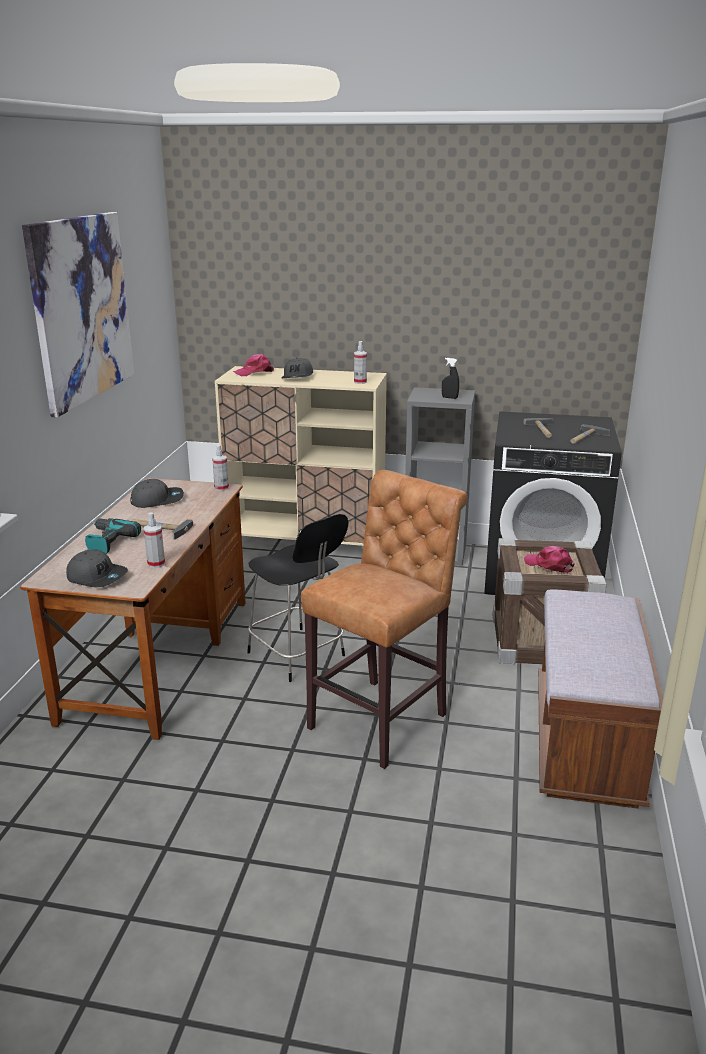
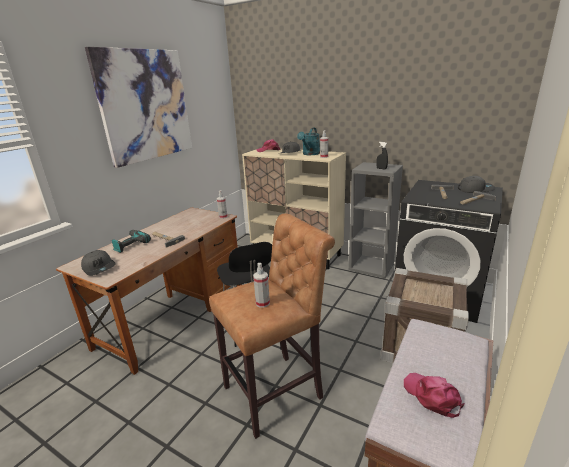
camera: 20 degrees right, 0 degrees up
(156, 564) = (139, 263): spray bottle -> spray bottle (262, 303)
(157, 500) = (182, 221): grey cap -> grey cap (475, 189)
(332, 378) = (310, 154): none -> turquoise watering can
(549, 565) = (427, 294): pink cap -> pink cap (432, 396)

